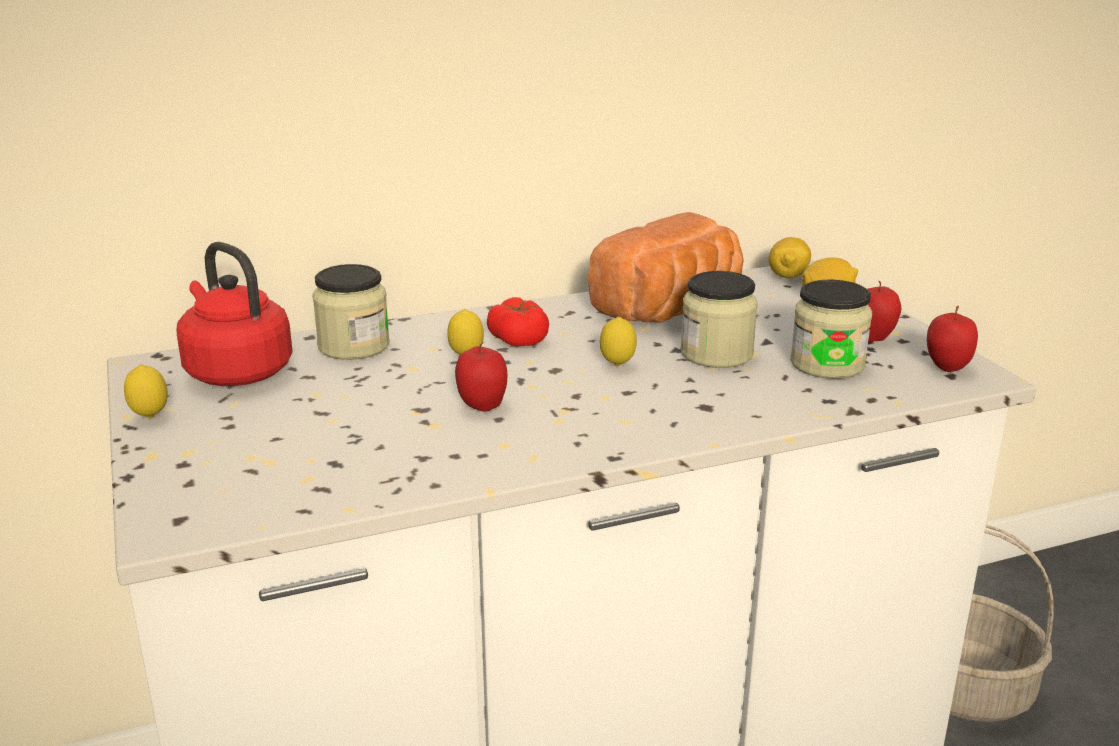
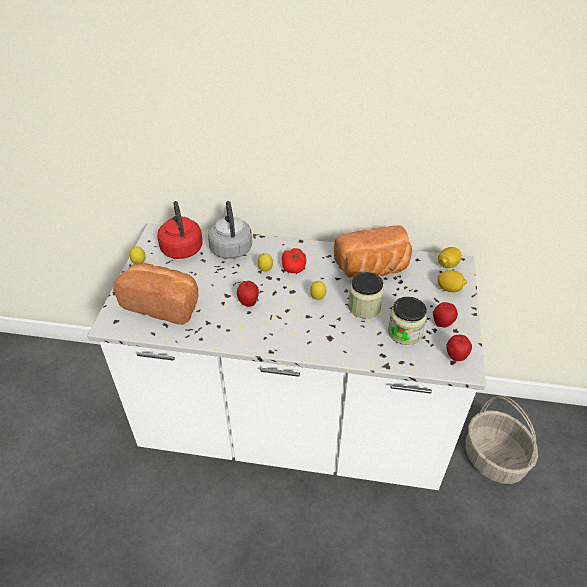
camera: 30 degrees right, 20 degrees up
(281, 459) = (163, 303): none -> bread
(353, 346) = (231, 247): jar -> grey kettle

